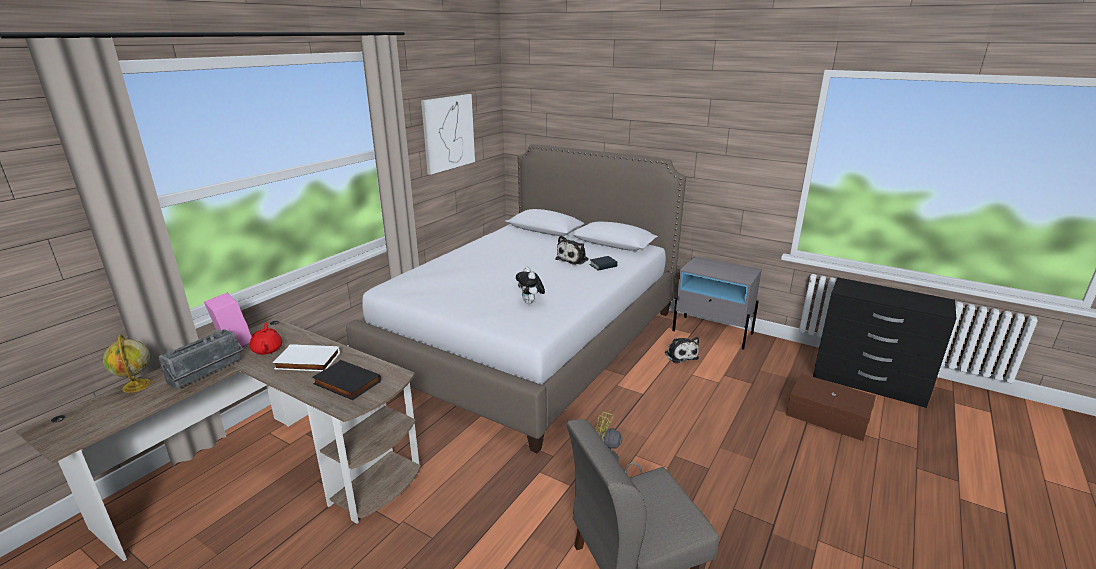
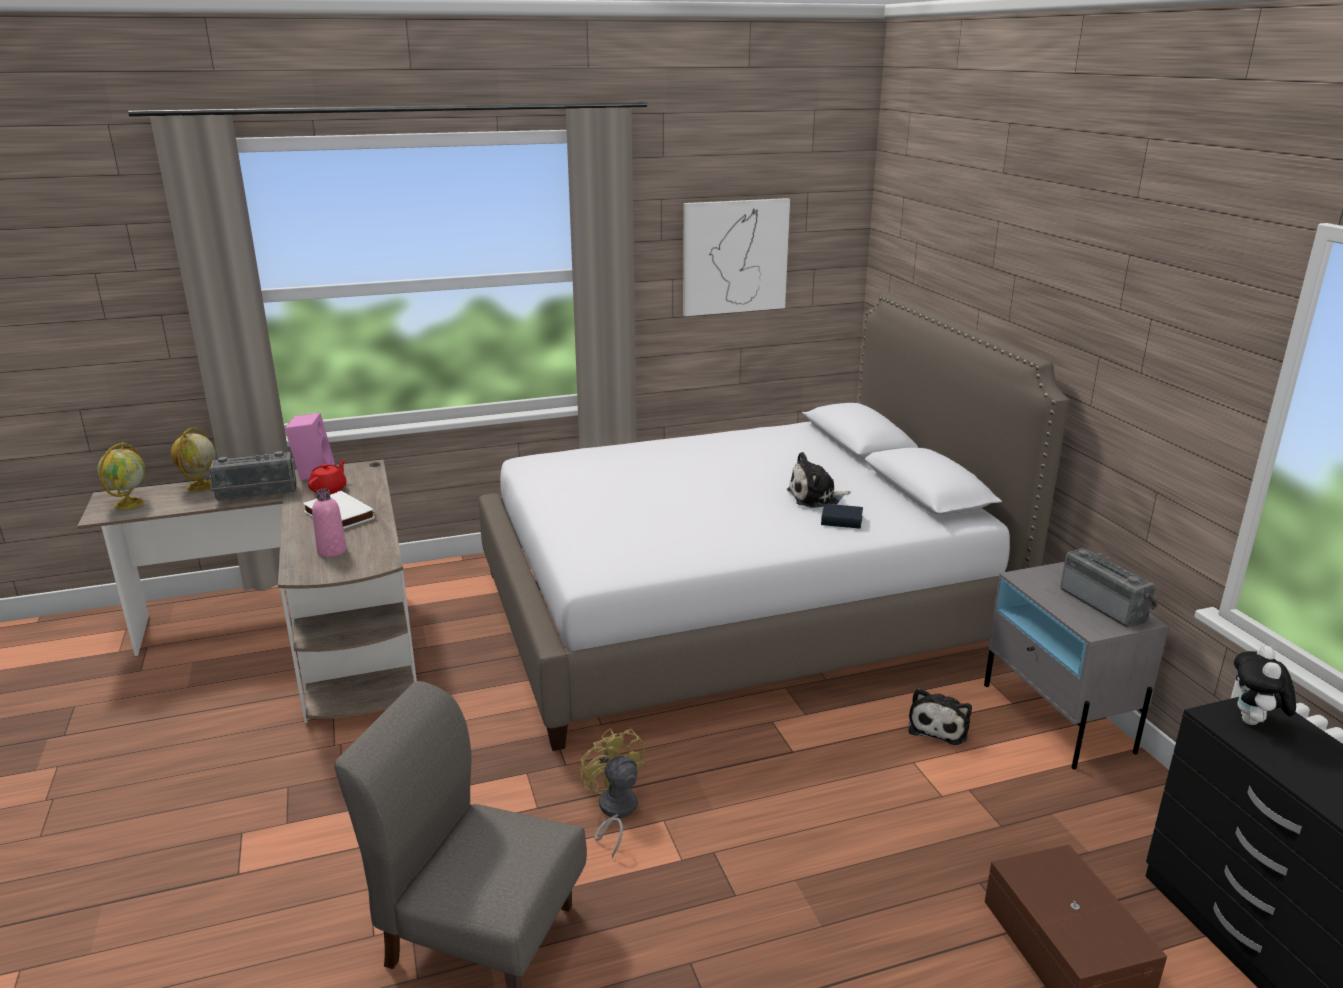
camera: 40 degrees right, 0 degrees up
(81, 423) = (129, 503): none -> globe
(345, 383) = (332, 551): black book -> pink bottle
(530, 303) = (650, 536): plush toy -> plush toy (1254, 722)
(732, 268) = (1105, 604): none -> radio

